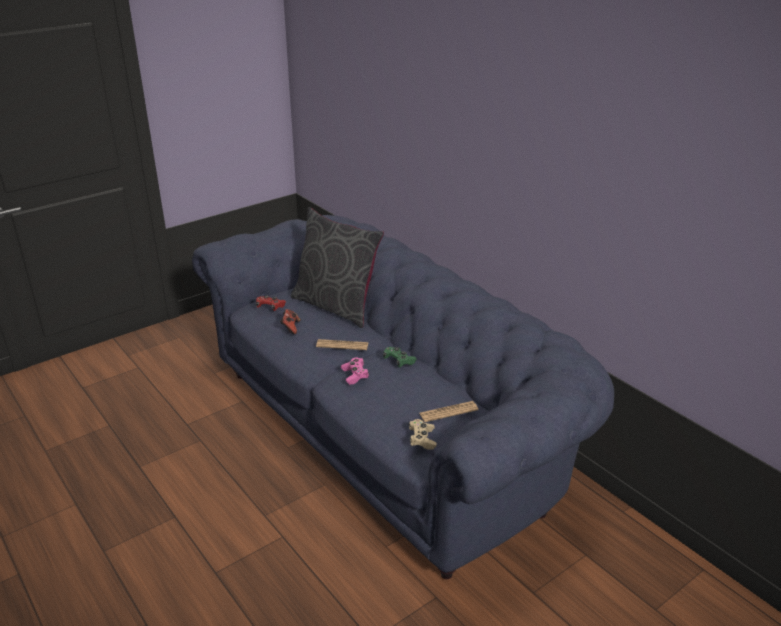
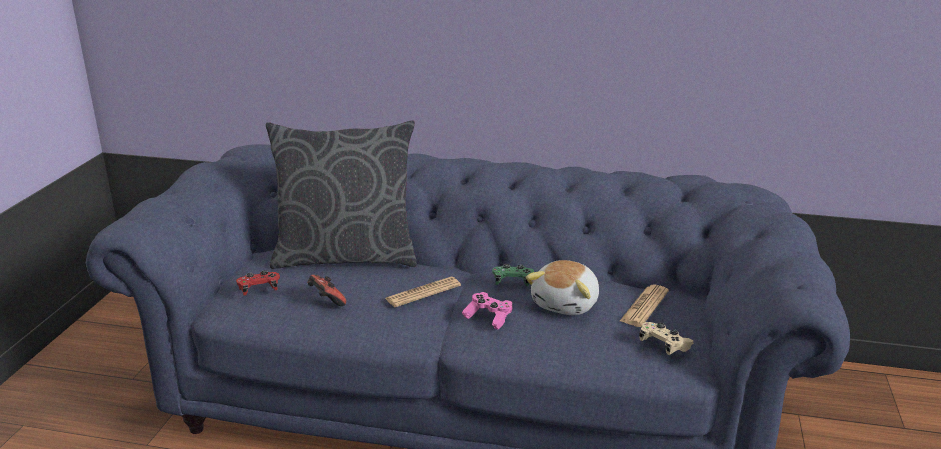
camera: 40 degrees left, 5 degrees down
(407, 388) = (566, 304): none -> plush toy

